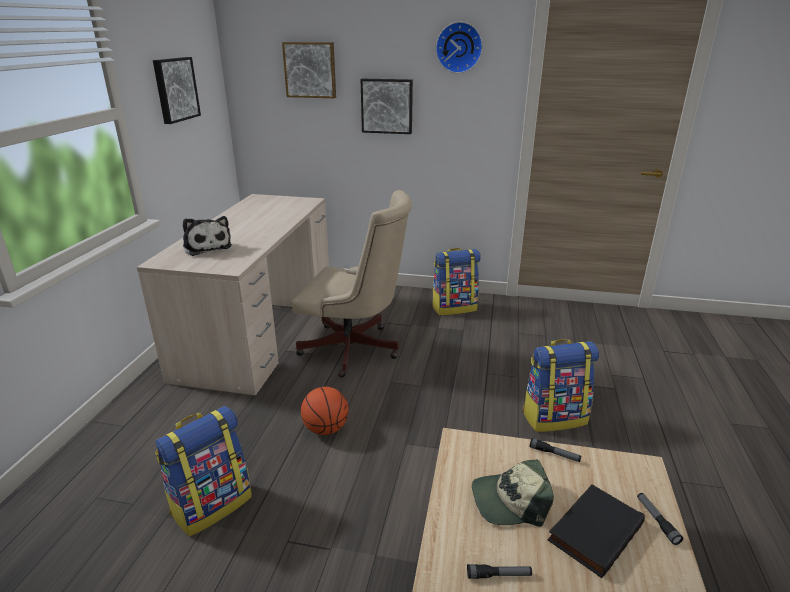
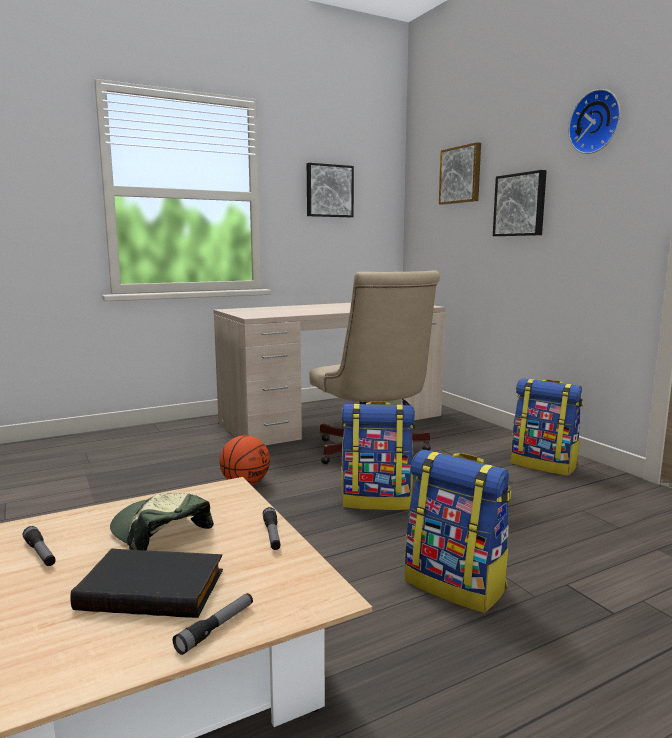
camera: 50 degrees right, 15 degrees down
(207, 247) = (275, 309): plush toy -> none
(212, 504) = (111, 482): backpack -> backpack (377, 500)

